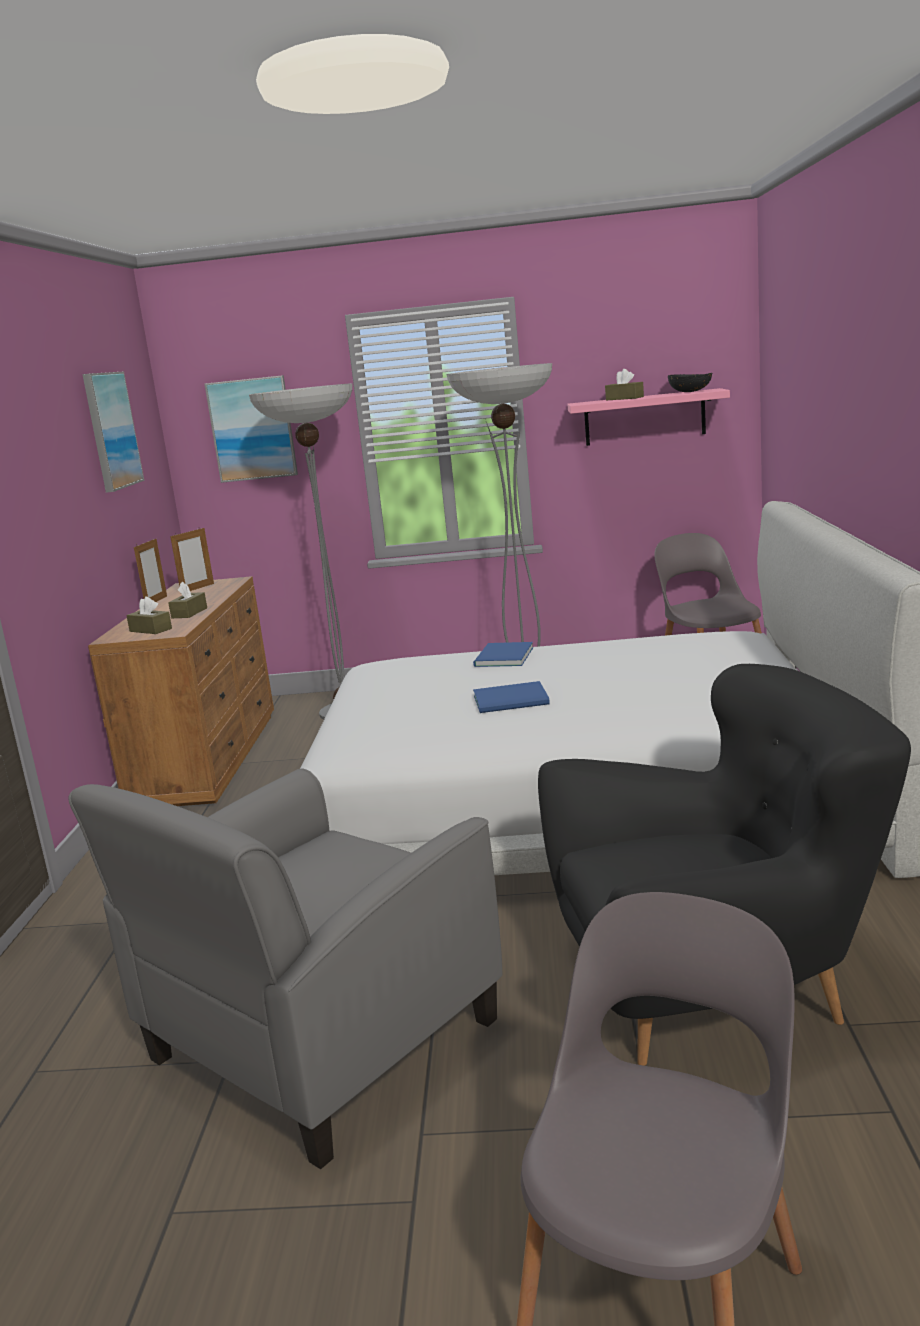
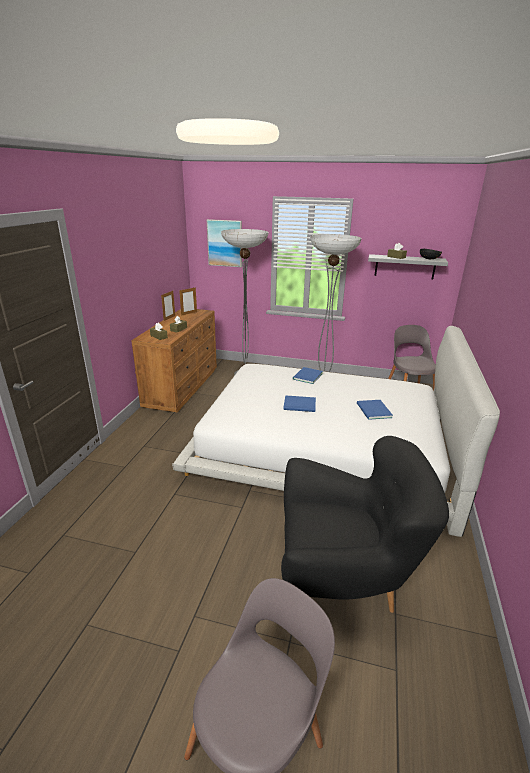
camera: 10 degrees right, 10 degrees up
(111, 430) = (158, 241): picture -> none
(319, 1042) = (172, 554): grey armchair -> none
(644, 418) = (405, 267): pink shelf -> grey shelf
(668, 681) = (373, 411): none -> blue book

